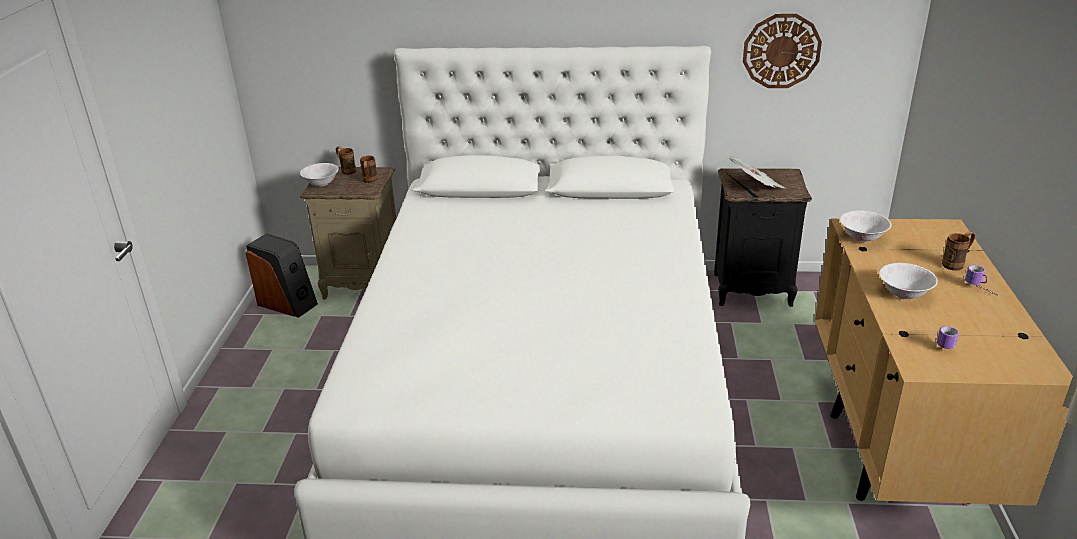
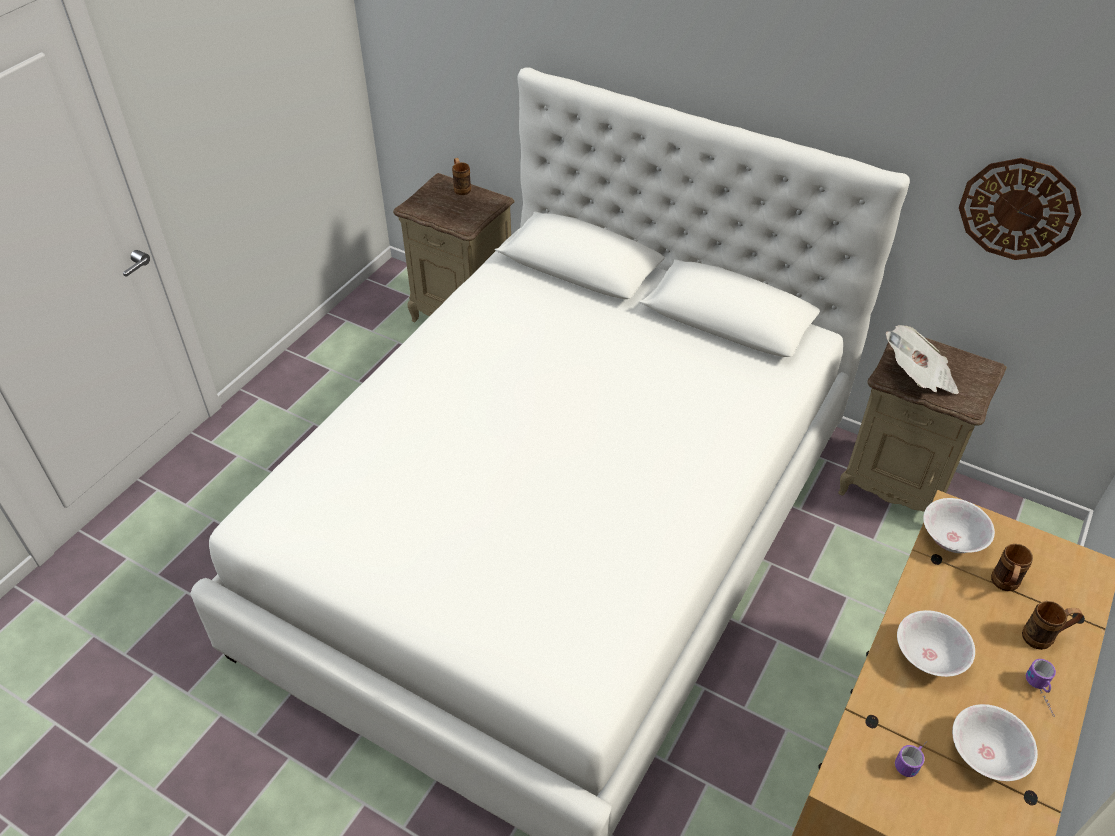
camera: 25 degrees right, 15 degrees up
(288, 303) = (376, 314): speaker -> none
(321, 183) = (424, 199): white bowl -> white bowl (985, 754)
(369, 181) = (474, 213): brown mug -> brown mug (1003, 585)
(752, 290) = (896, 487): black nightstand -> beige nightstand

